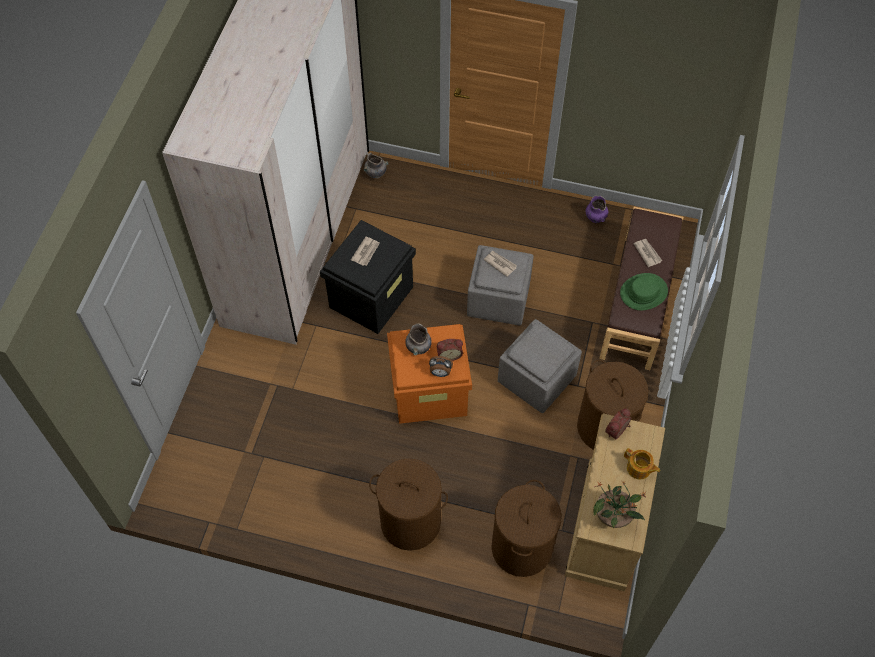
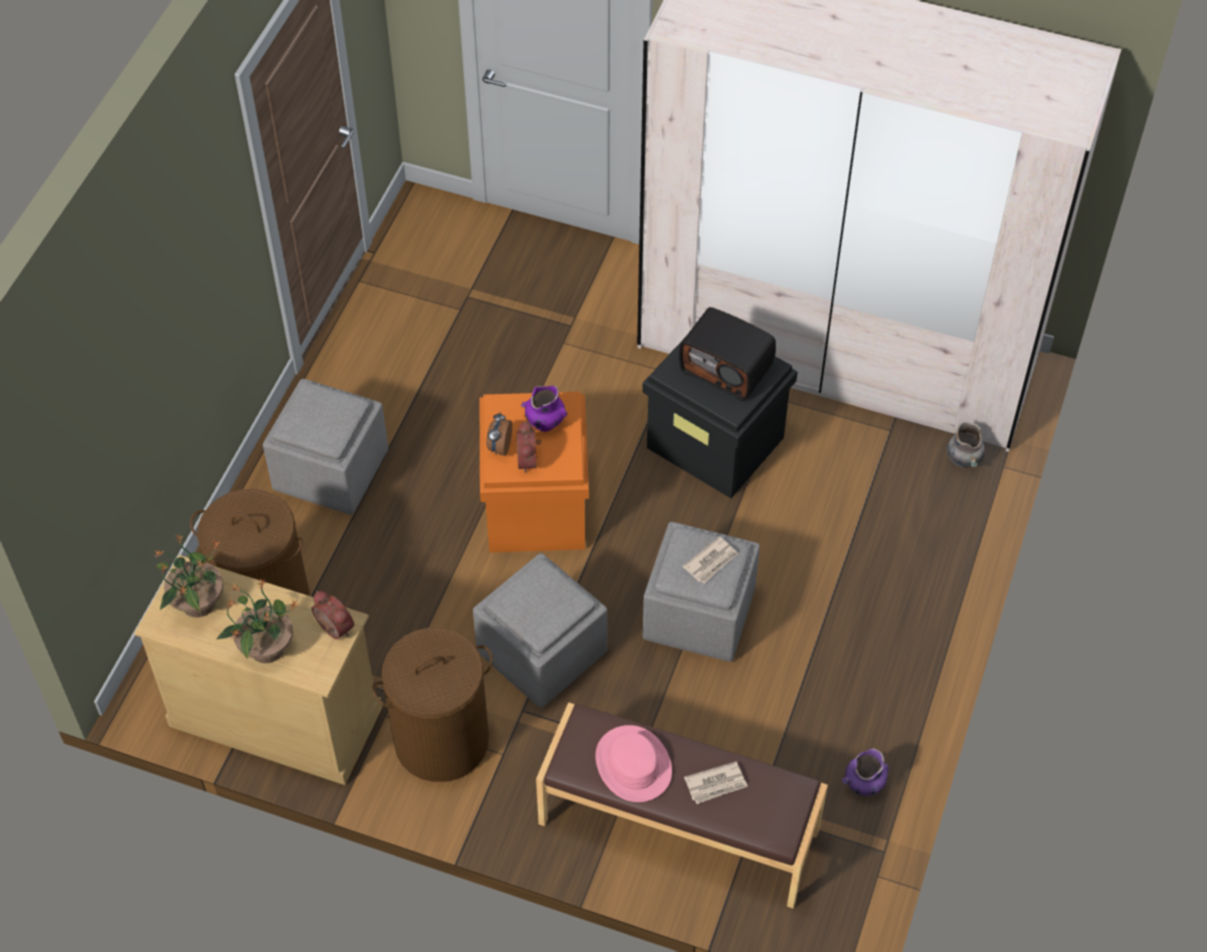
camera: 95 degrees right, 5 degrees down
(366, 252) = (727, 368): newspaper -> radio
(410, 522) = (330, 470): brown laundry basket -> grey ottoman
(418, 349) = (544, 423): grey vase -> purple vase
(639, 468) = (265, 648): teapot -> potted plant
(643, 292) = (633, 765): green hat -> pink hat

